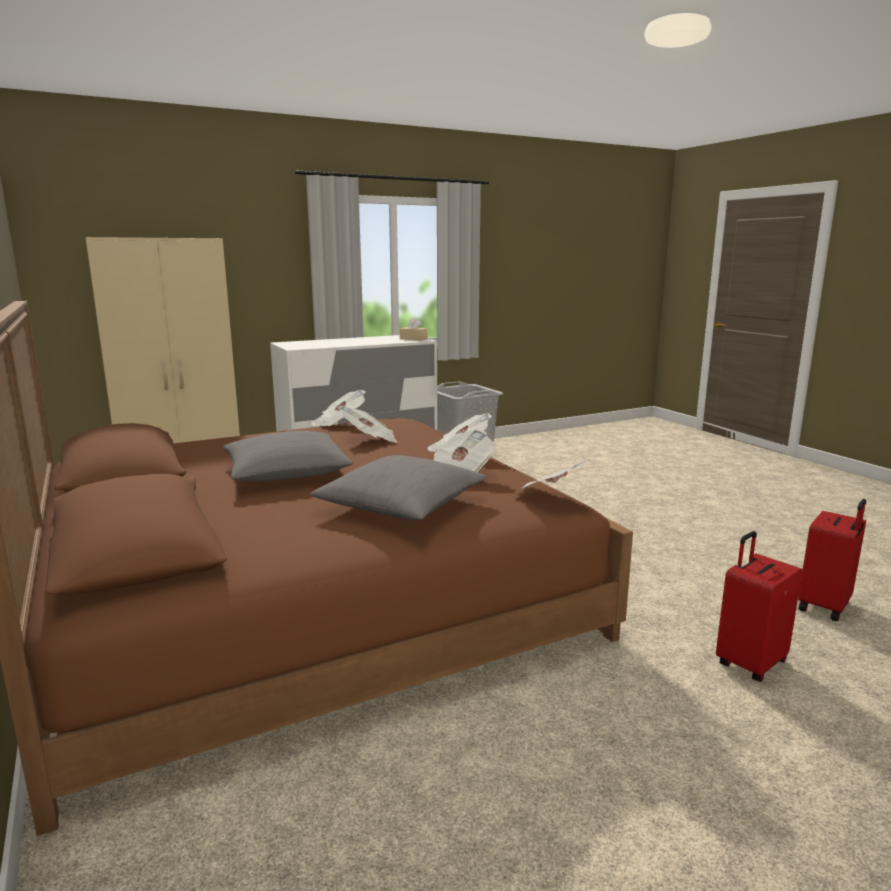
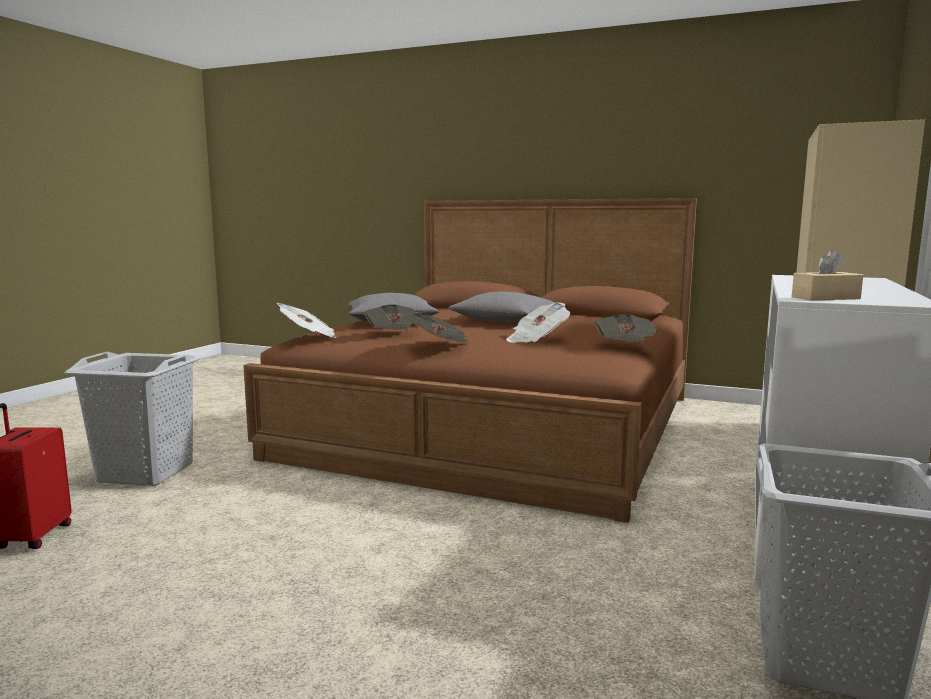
camera: 140 degrees right, 5 degrees down
(749, 663) = (145, 473): red suitcase -> grey laundry basket

